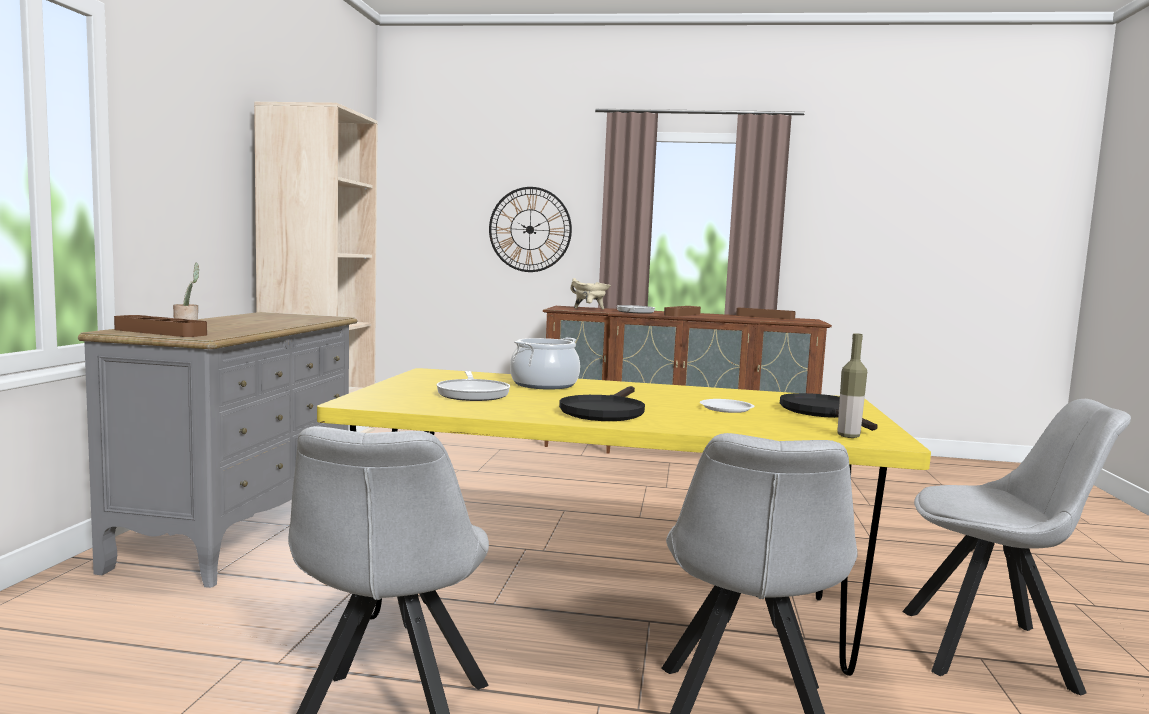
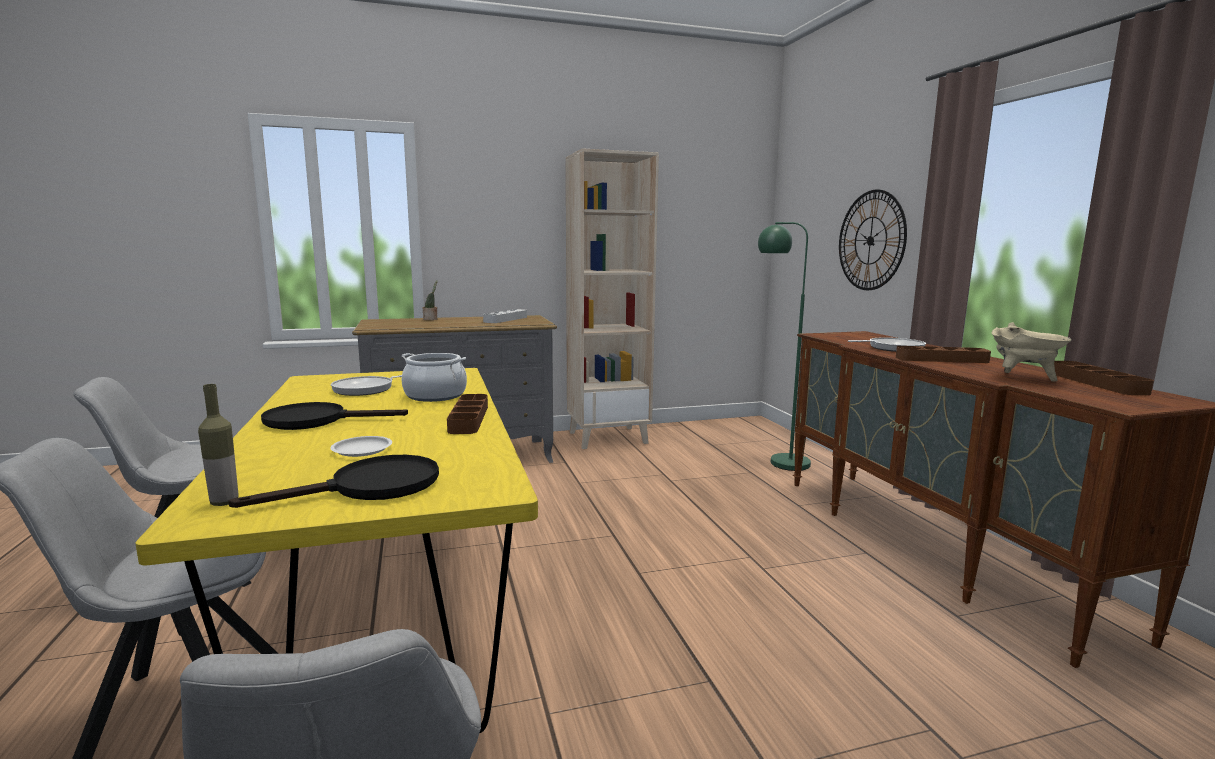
camera: 65 degrees right, 5 degrees up
(160, 332) = (380, 322): brown tray -> brown tray (469, 419)
(273, 317) = (505, 319): none -> grey tray
(492, 437) = (778, 461): none -> green floor lamp
(589, 309) = (858, 339): beige cooking pot -> beige cooking pot (1022, 378)

